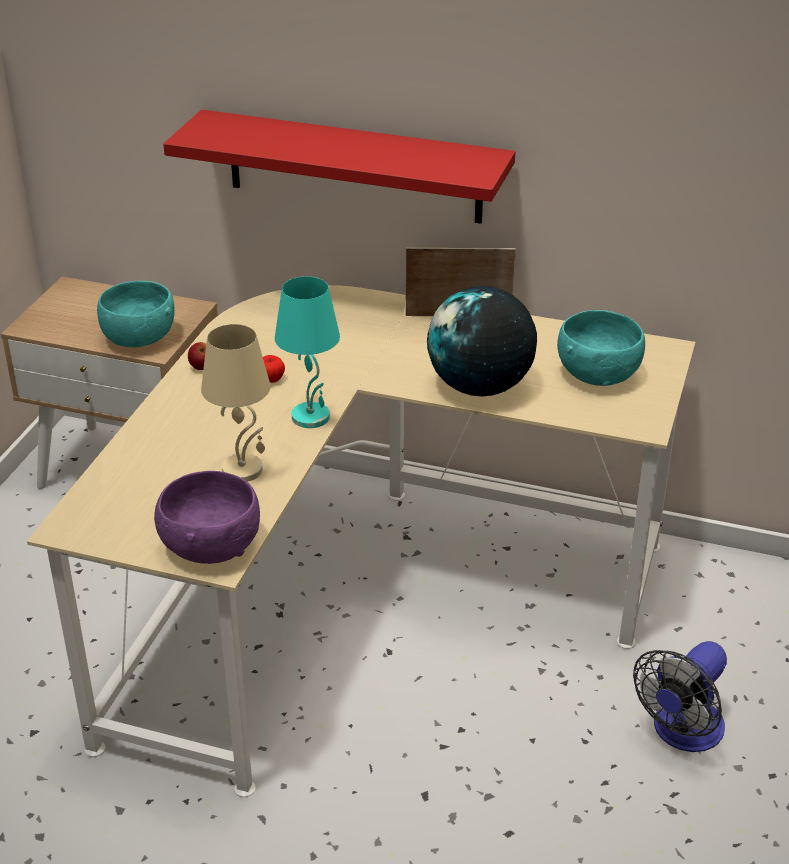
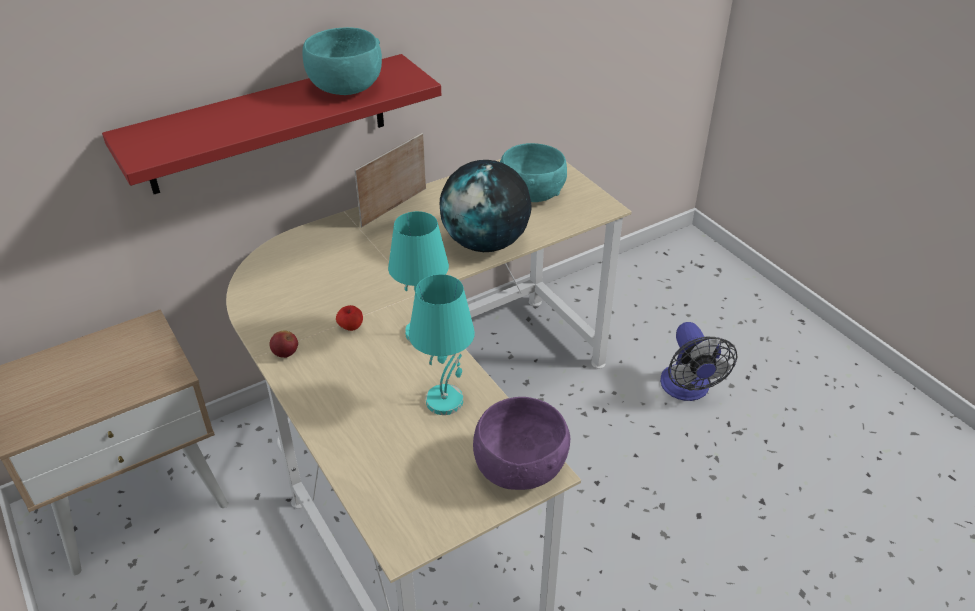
camera: 50 degrees left, 5 degrees up
(138, 339) = (142, 376): turquoise bowl -> turquoise bowl (346, 88)
(243, 469) = (445, 400): beige table lamp -> turquoise table lamp

